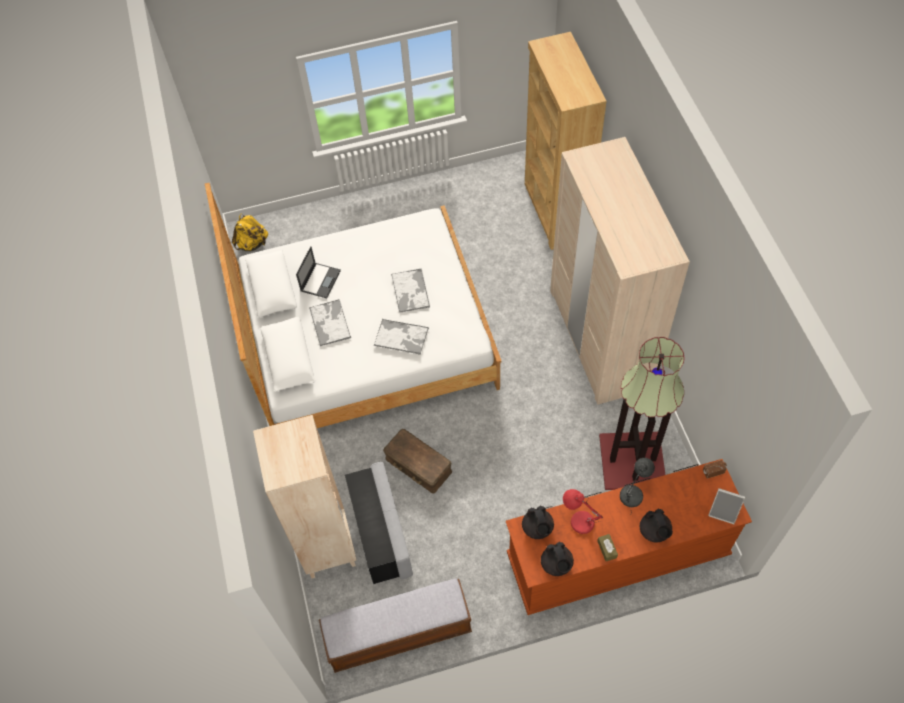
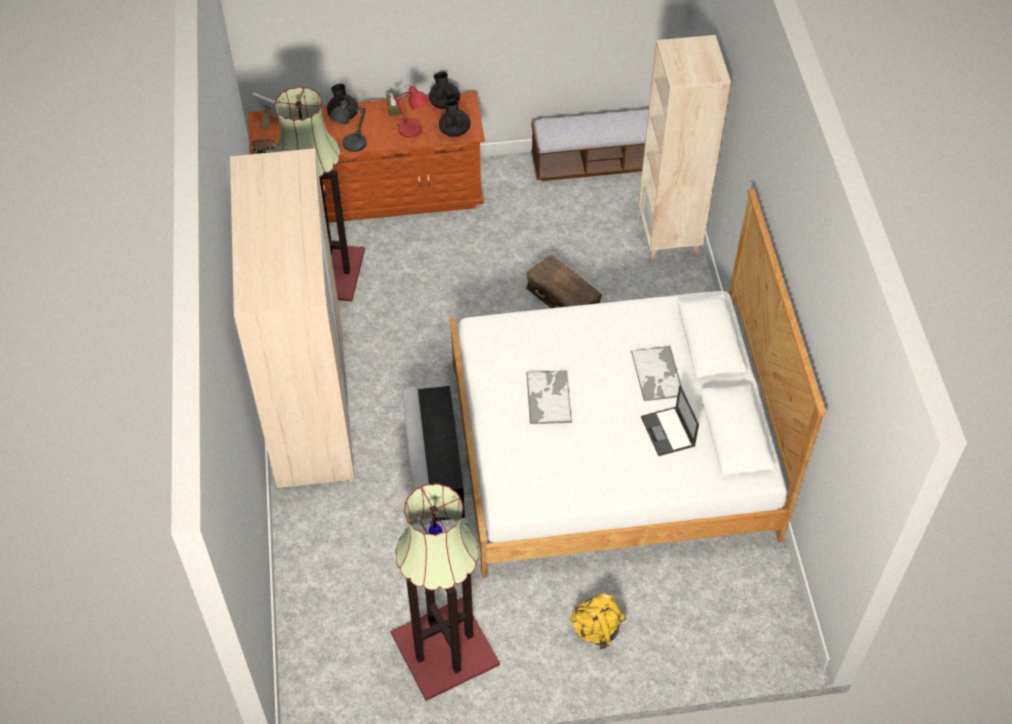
camera: 175 degrees left, 5 degrees down
(252, 244) = (778, 620): yellow backpack -> yellow backpack (596, 629)
(320, 280) = (668, 432): laptop -> laptop turned 45 degrees counterclockwise
(381, 532) = (611, 242): grey ottoman -> grey ottoman (434, 469)
(402, 337) = (567, 342): tray -> none
(461, 199) = (446, 649): none -> floor lamp
(555, 212) = (309, 601): brown bookcase -> none

